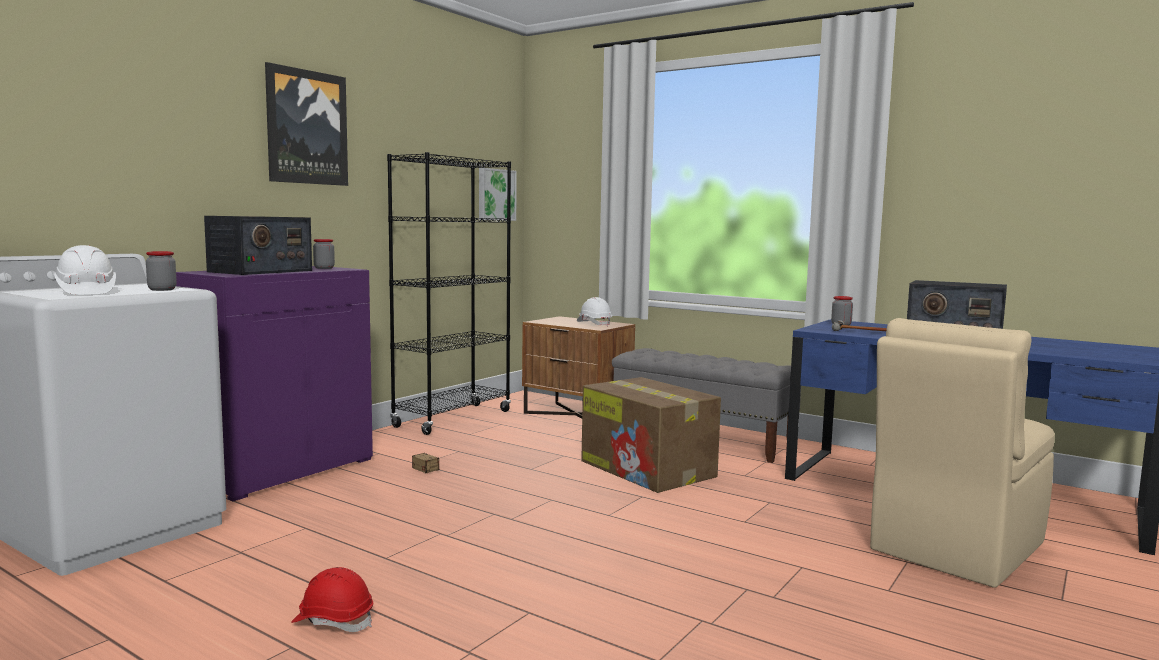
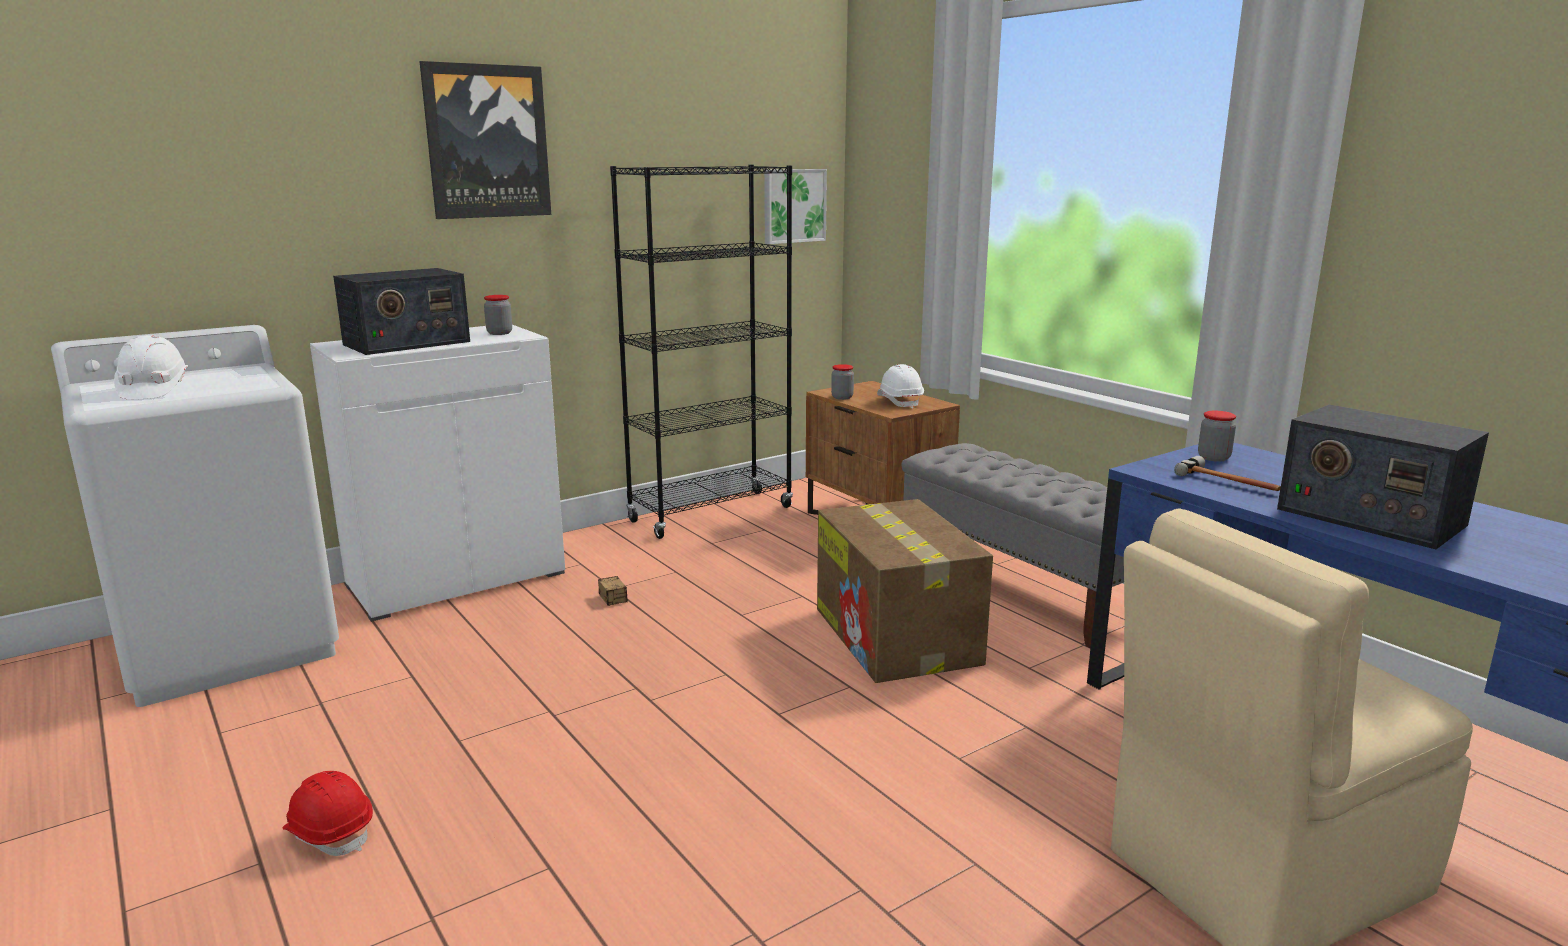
camera: 20 degrees right, 10 degrees up
(162, 289) = (242, 385): jar -> jar (842, 397)
(283, 470) = (457, 578): purple cabinet -> white cabinet

